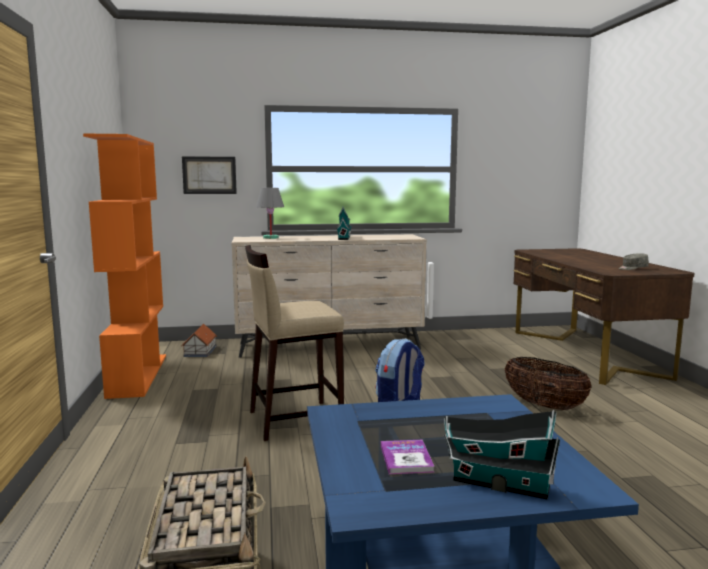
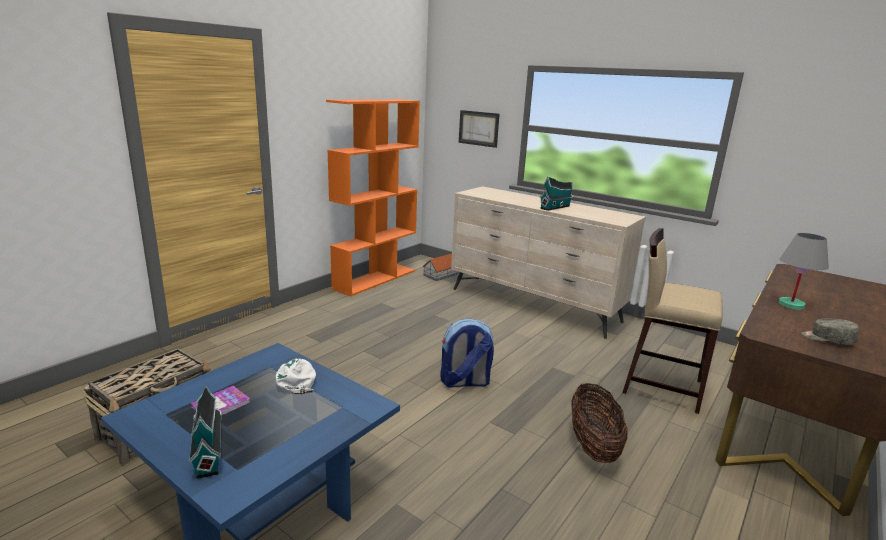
camera: 45 degrees right, 10 degrees up
(270, 238) = (500, 193): grey table lamp -> grey table lamp (791, 304)
(294, 419) = (388, 352): beige stool -> beige stool (661, 386)
(405, 416) = (297, 379): none -> white cap

